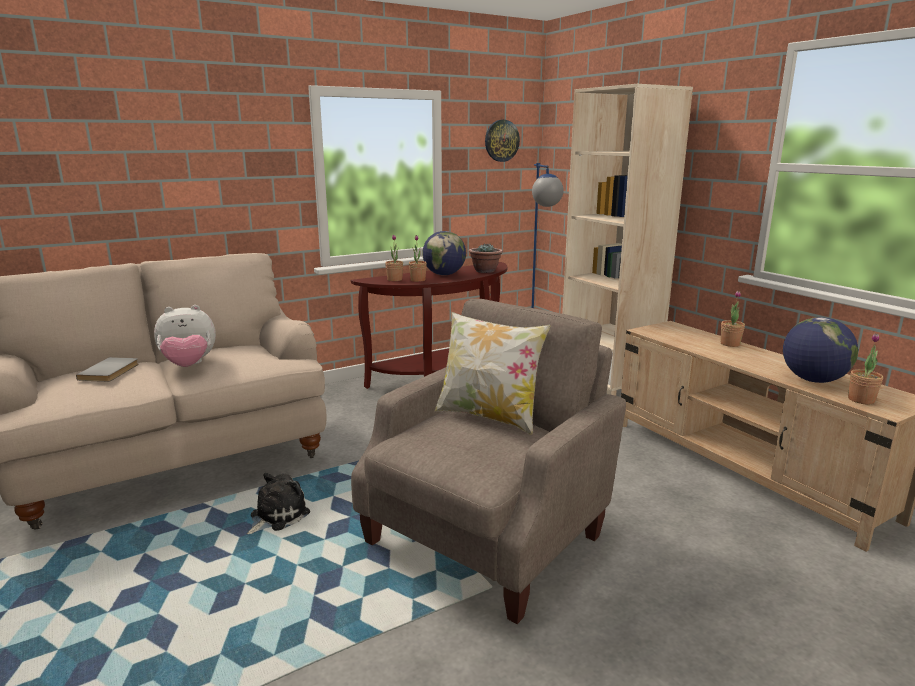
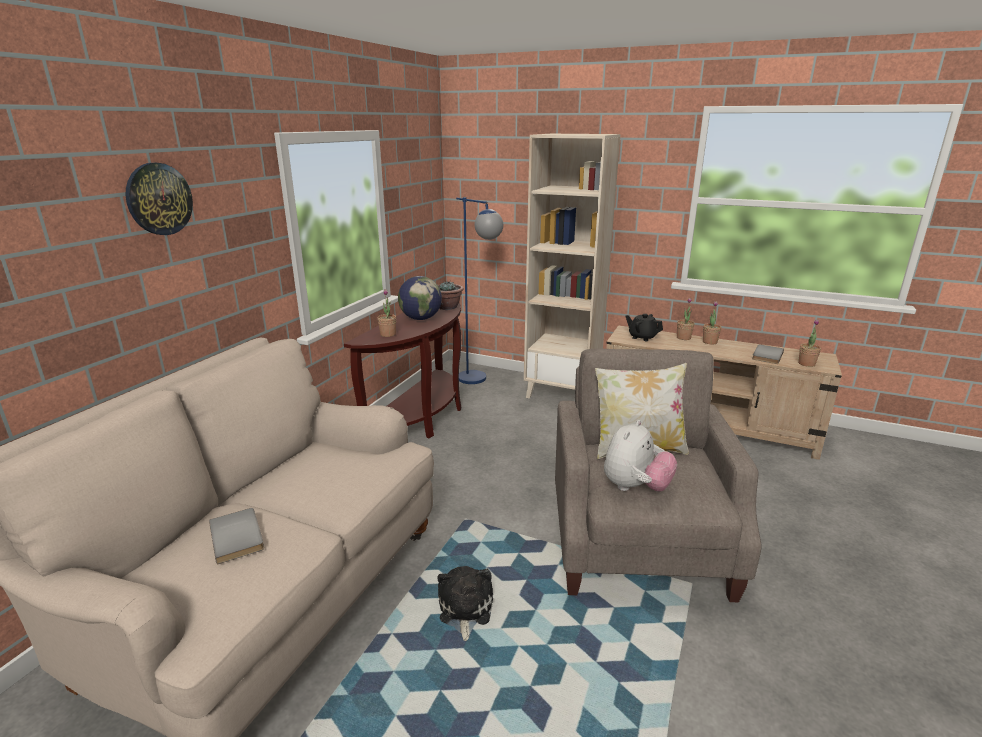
camera: 35 degrees left, 5 degrees up
(189, 366) = (311, 494): plush toy -> plush toy (635, 487)
(418, 280) = (410, 330): potted plant -> potted plant (709, 342)
(501, 140) = (420, 176): wall clock -> wall clock (159, 199)
(676, 334) = (642, 337): none -> black teapot
(813, 380) = (766, 355): globe -> grey book

